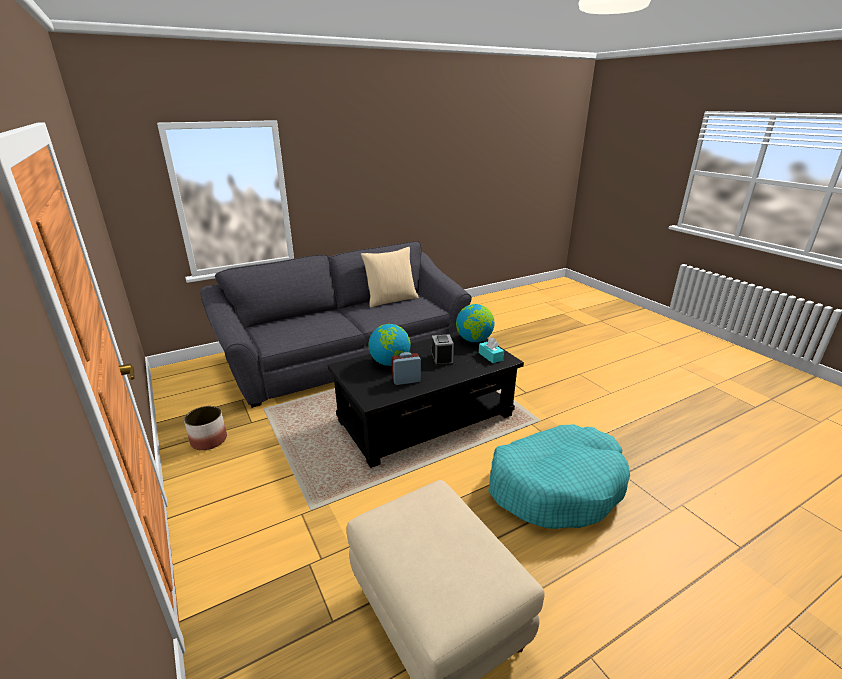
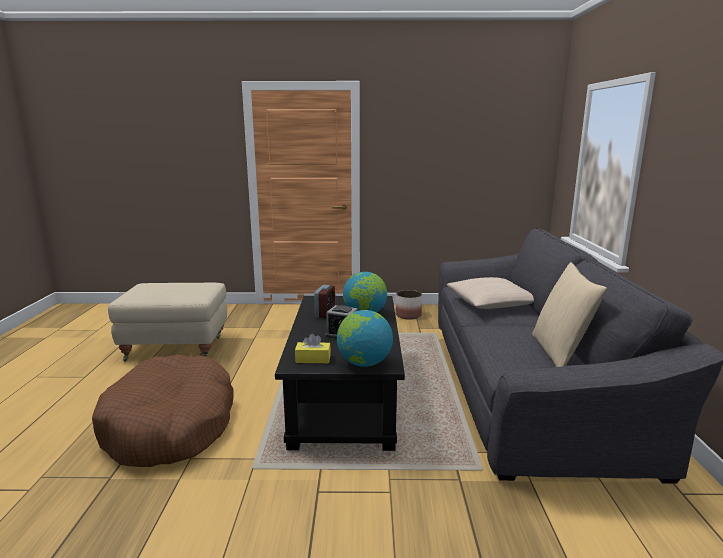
camera: 120 degrees right, 10 degrees down
(314, 325) = (491, 303): none -> beige pillow
(490, 356) = (313, 359): turquoise tissue box -> yellow tissue box
(556, 486) = (170, 425): turquoise dog bed -> brown dog bed

